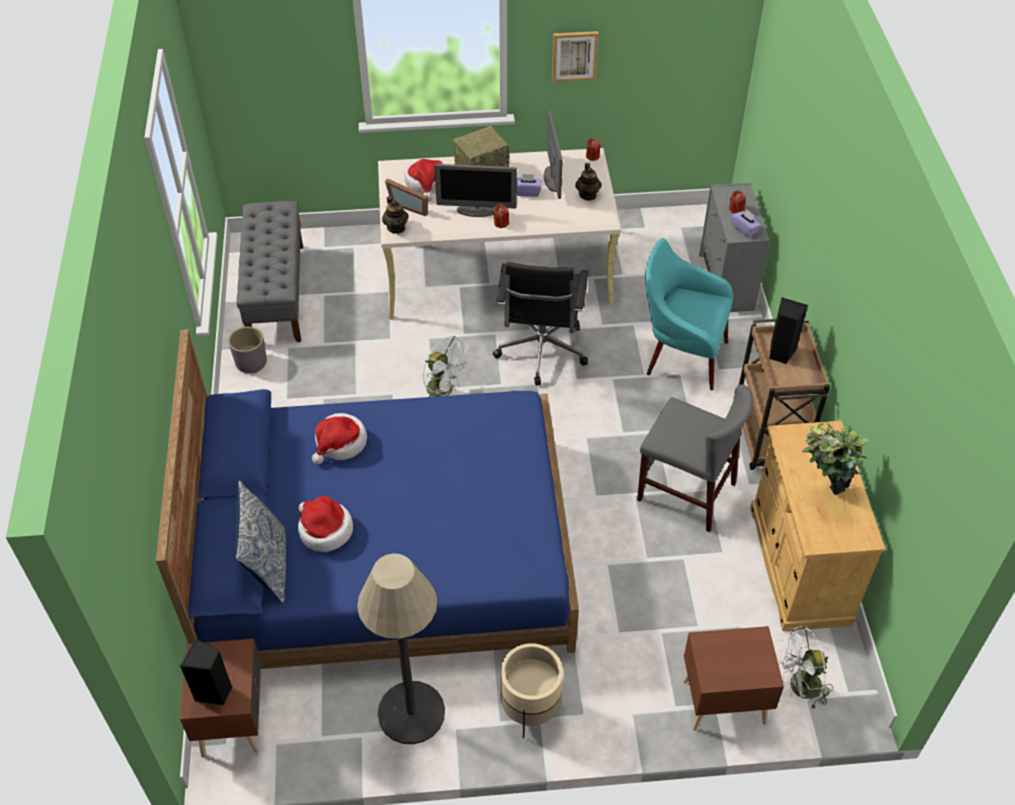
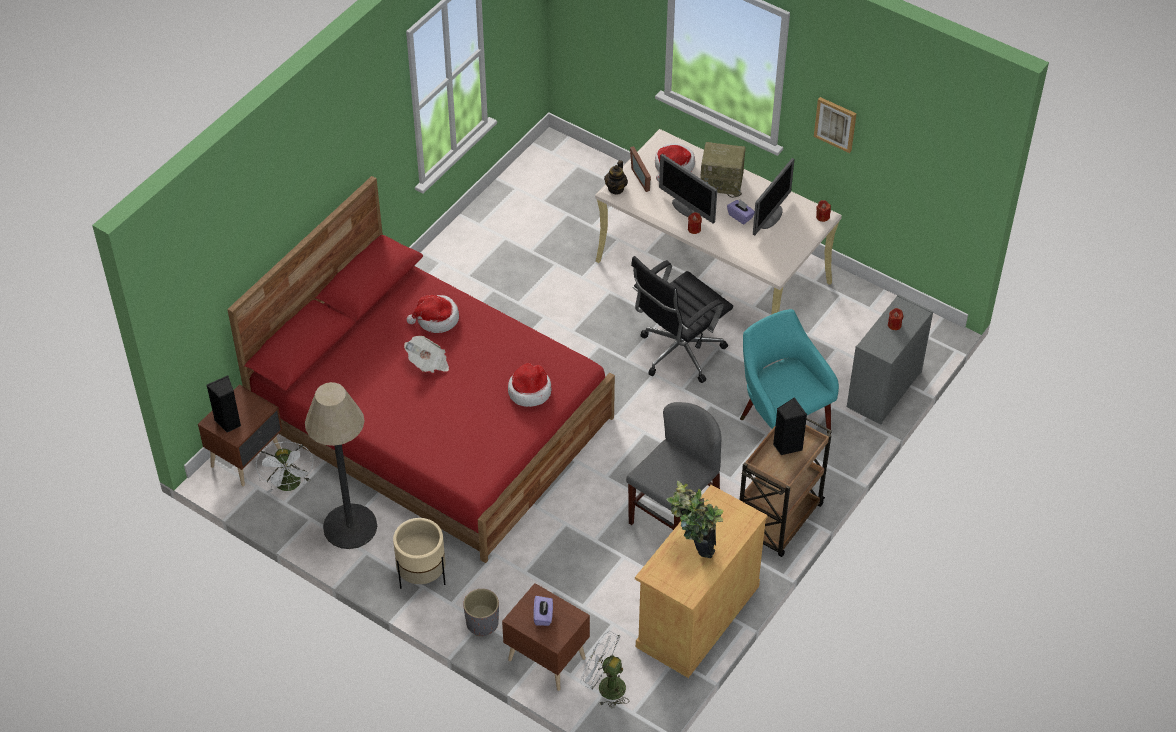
camera: 40 degrees right, 0 degrees up
(251, 362) = (471, 235): grey planter -> grey planter (482, 623)
(267, 566) = (319, 366): pillow -> none
(276, 293) = (536, 194): grey bench -> none
(324, 530) = (372, 367): hat -> hat (529, 391)
(377, 489) = (428, 363): none -> newspaper
(385, 552) = (432, 420): blue bed -> red bed
(445, 390) = (581, 338): white fan -> white fan (290, 486)
(588, 195) = (783, 245): teapot -> none
(686, 492) = (674, 516): grey chair -> grey chair turned 120 degrees counterclockwise
(745, 229) = (882, 344): purple tissue box -> purple tissue box (543, 616)

